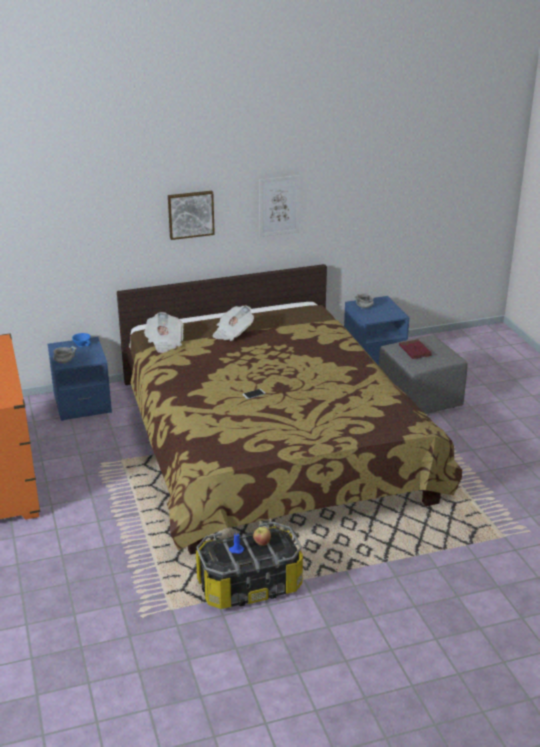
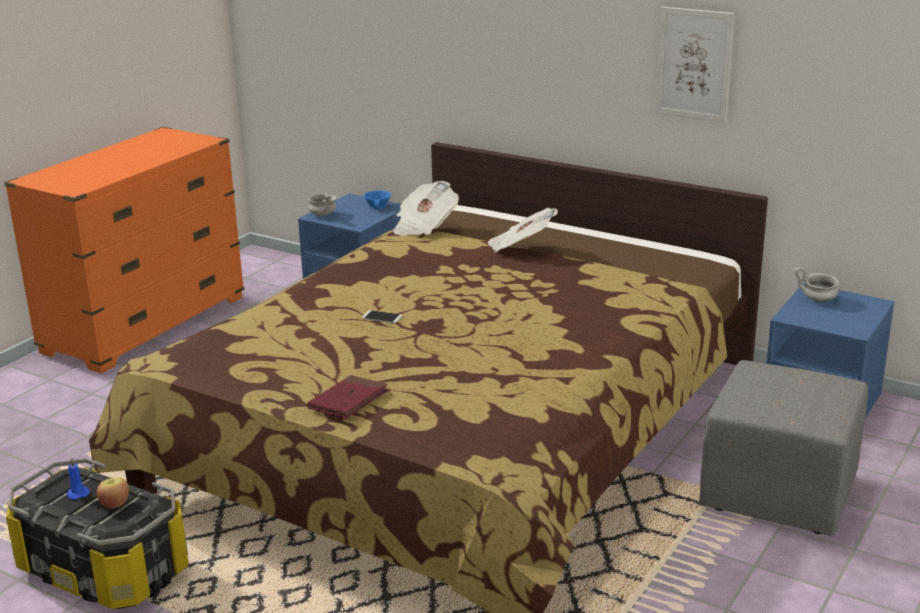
camera: 50 degrees right, 5 degrees down
(190, 214) = (549, 45): picture -> none
(415, 351) = (773, 386): red book -> red book (348, 400)

